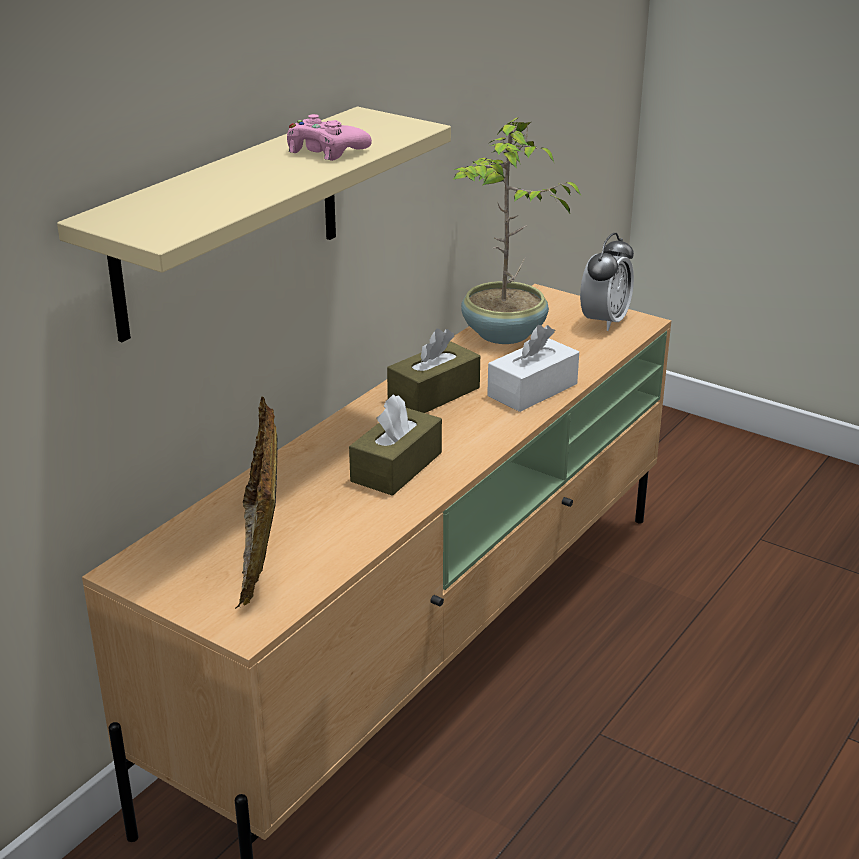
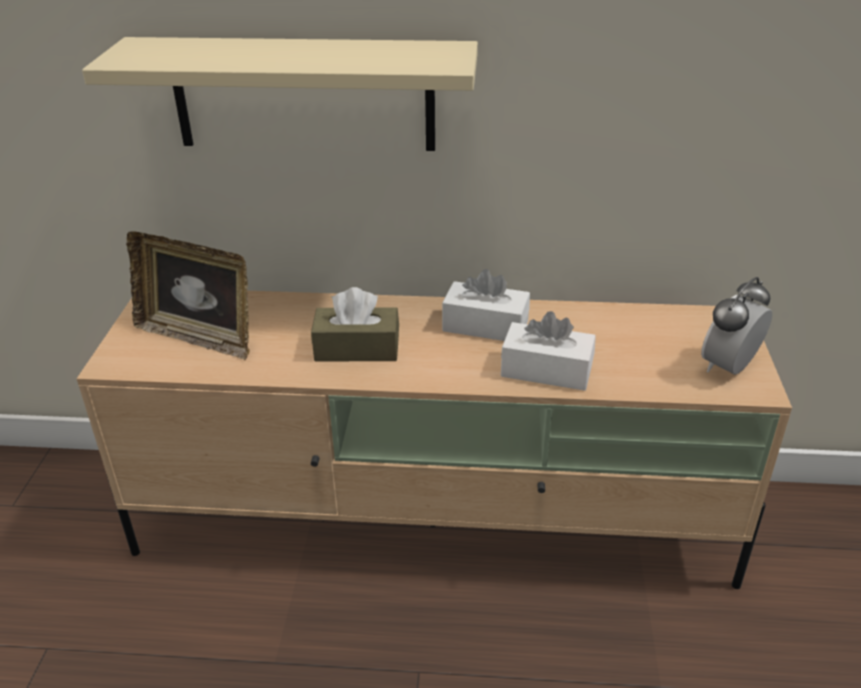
camera: 60 degrees right, 5 degrees up
(261, 555) = (198, 337): picture frame -> picture frame turned 120 degrees counterclockwise
(325, 150) = (346, 56): pink game controller -> none
(434, 394) = (485, 326): brown tissue box -> white tissue box
(503, 334) = (627, 323): potted plant -> none
(604, 321) = (728, 367): alarm clock -> alarm clock turned 135 degrees clockwise

